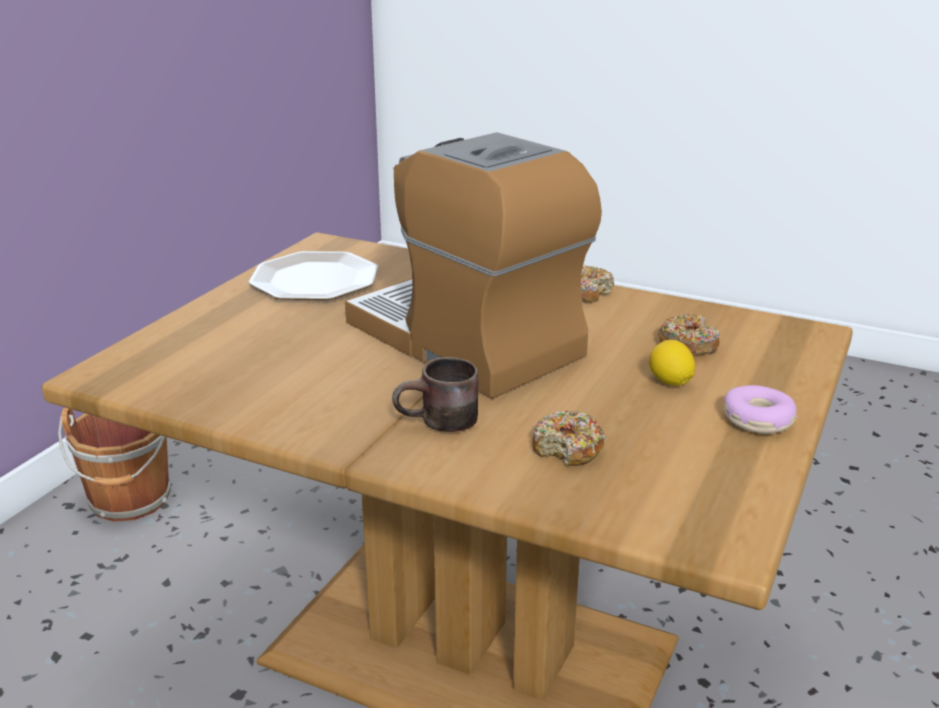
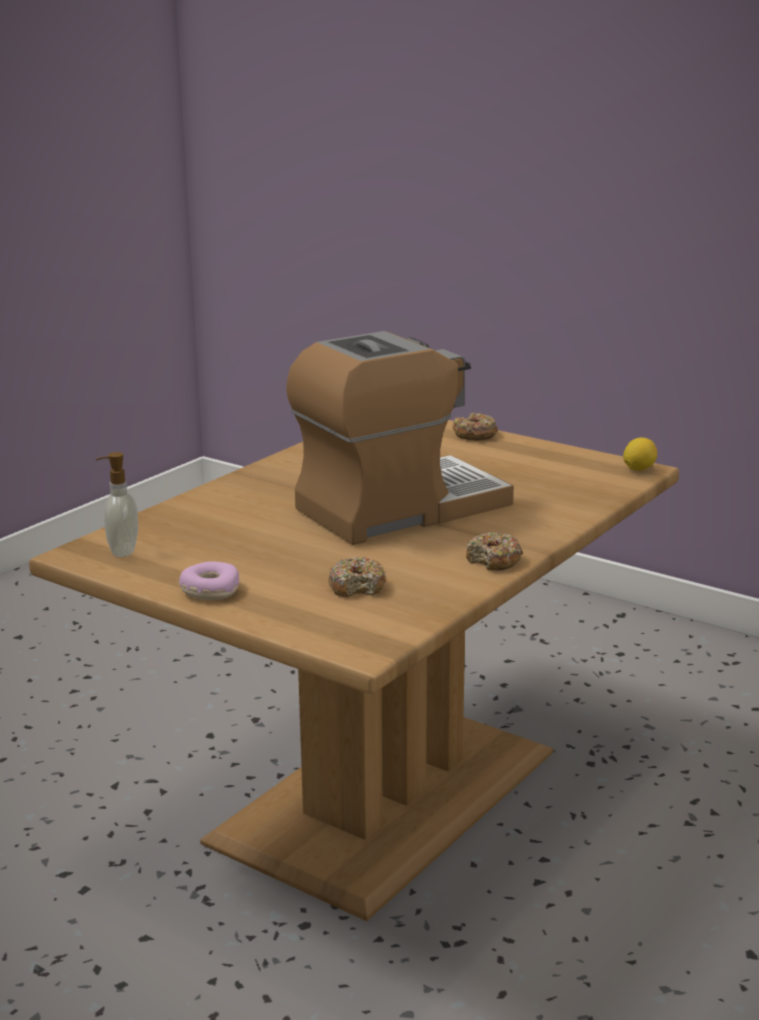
camera: 100 degrees right, 5 degrees down
(130, 501) = (626, 639): brown bucket -> none
(314, 280) = (545, 465): plate -> none
(440, 425) = (268, 494): brown mug -> none
(568, 449) = (213, 525): donut -> donut (475, 434)
(669, 382) = (290, 569): lemon -> lemon (639, 469)
(691, 505) = (122, 551): none -> soap dispenser

